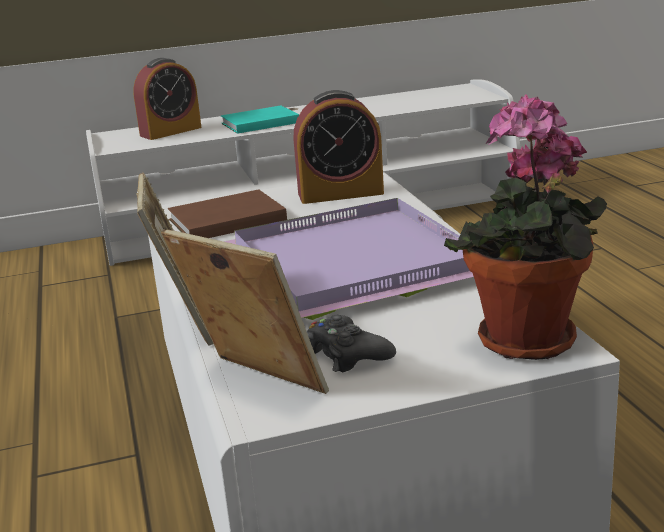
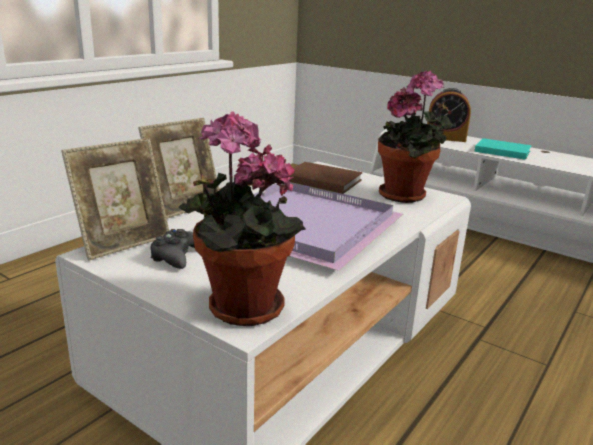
camera: 50 degrees right, 0 degrees up
(254, 385) = (124, 242): picture frame -> picture frame turned 45 degrees clockwise
(340, 193) = (406, 196): alarm clock -> potted plant

